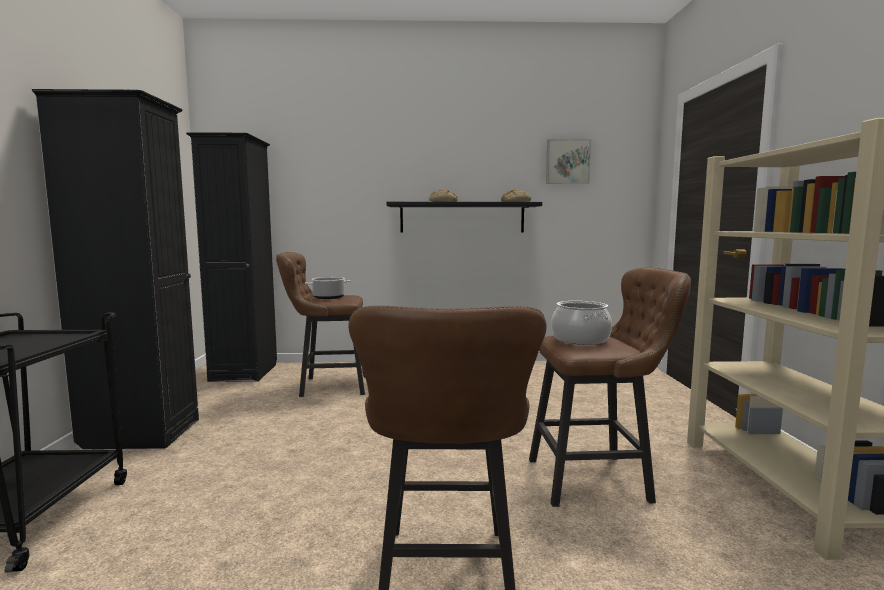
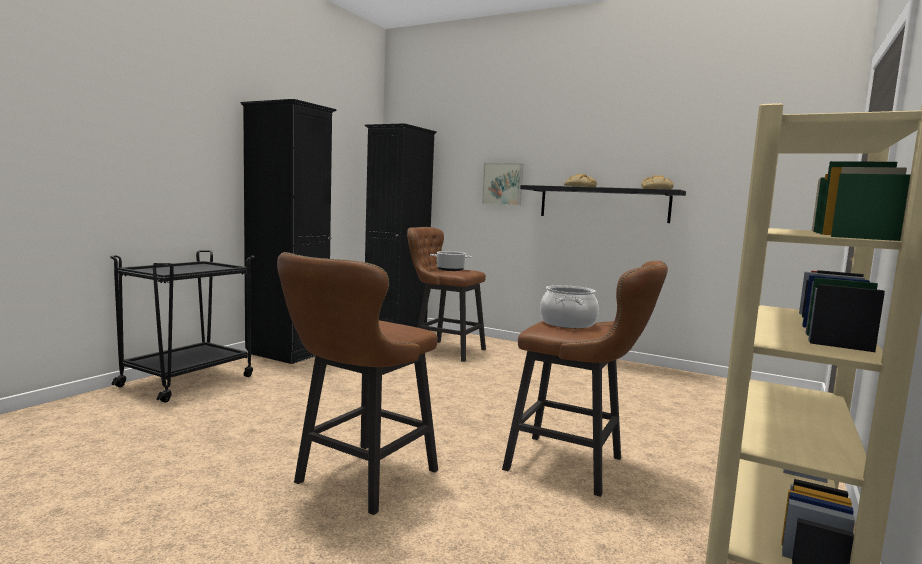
camera: 30 degrees right, 0 degrees up
(567, 162) = (730, 144): picture -> picture (503, 184)

